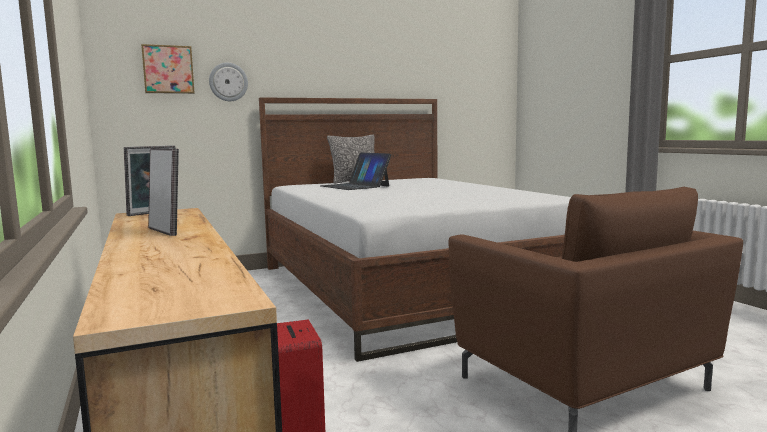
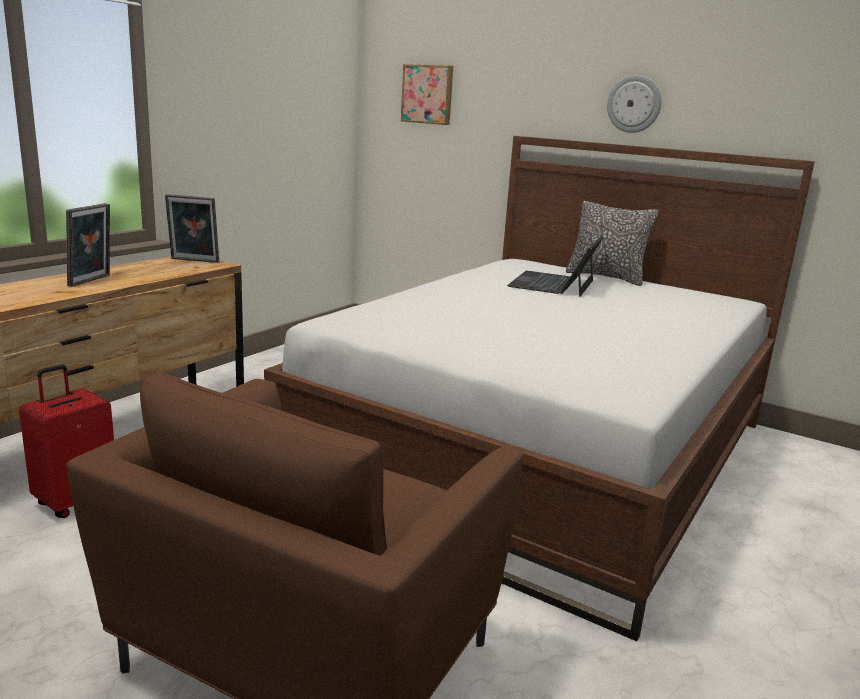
camera: 55 degrees right, 10 degrees up
(228, 82) = (487, 112): wall clock -> wall clock (634, 104)

